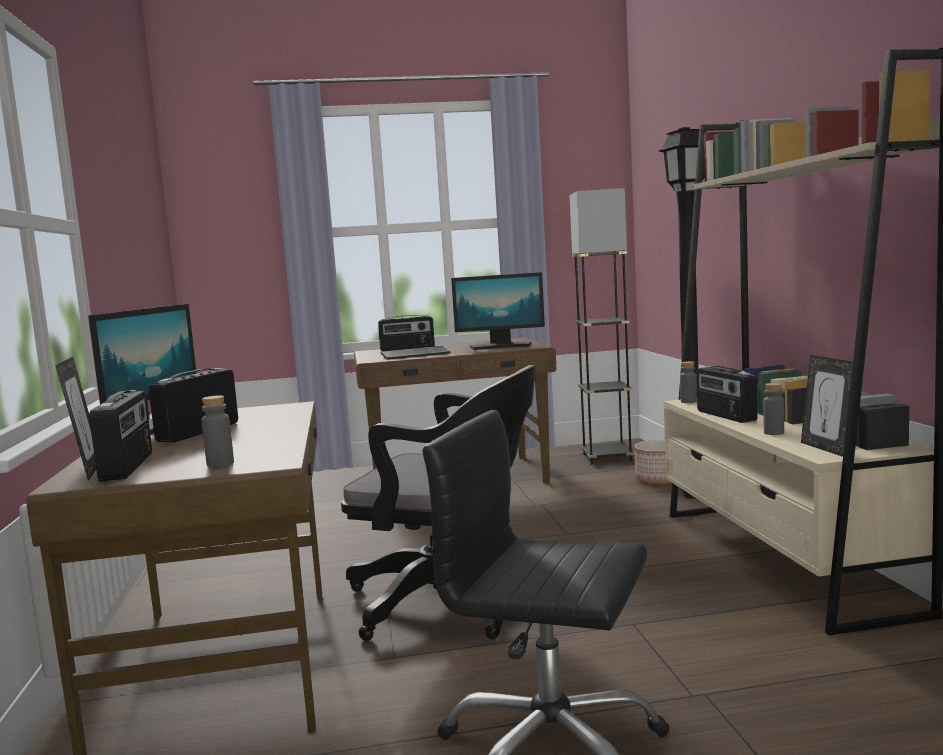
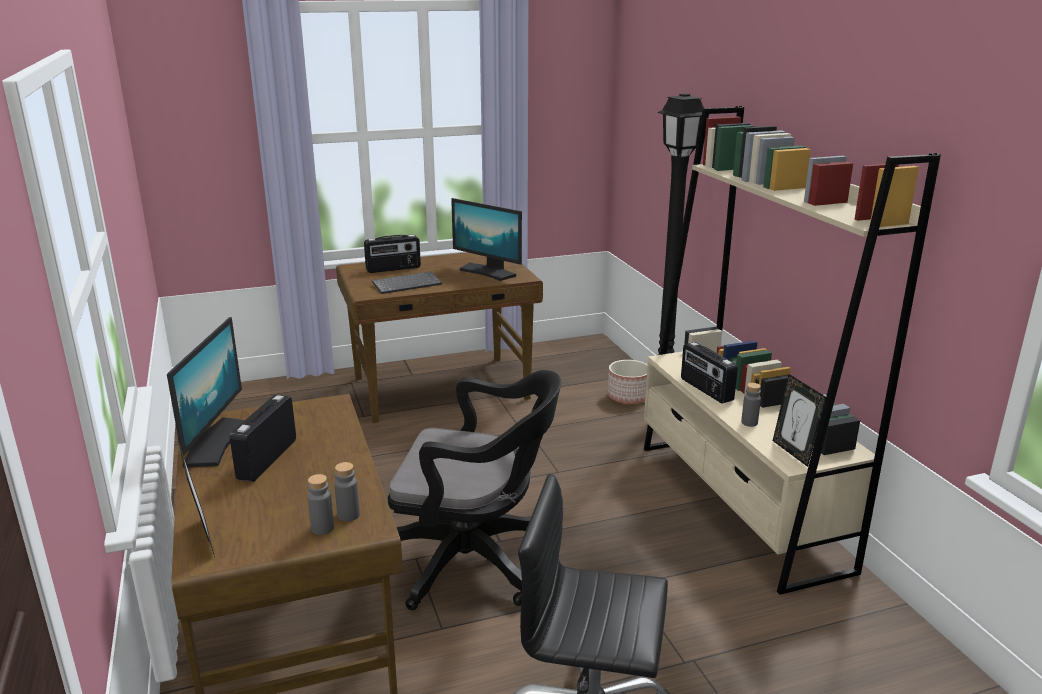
camera: 10 degrees left, 15 degrees up
(128, 466) = (238, 530): radio -> none
(501, 346) = (488, 272): monitor -> monitor turned 45 degrees clockwise
(607, 458) = (577, 363): grey floor lamp -> none
(688, 401) = (670, 360): grey bottle -> grey bottle (348, 515)

